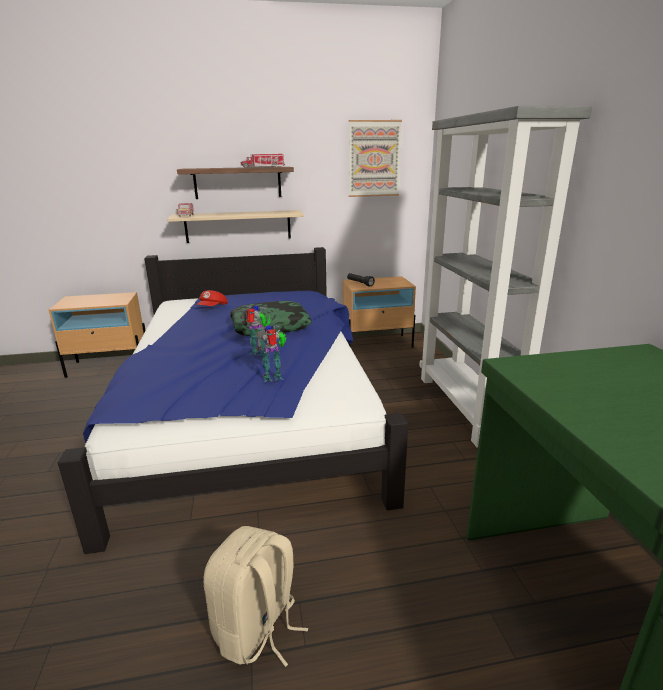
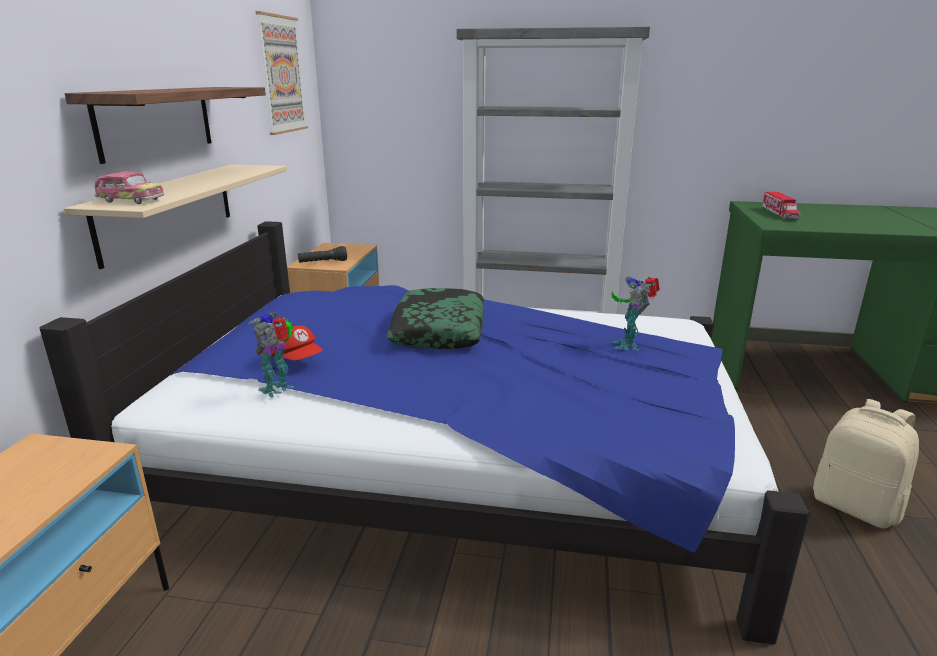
camera: 70 degrees left, 0 degrees up
(259, 353) = (547, 343): toy robot -> toy robot (279, 389)
(263, 167) = (218, 87): toy truck -> toy truck (779, 214)

